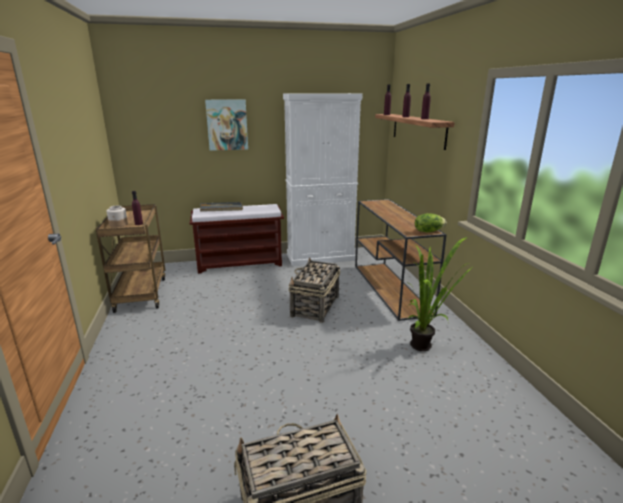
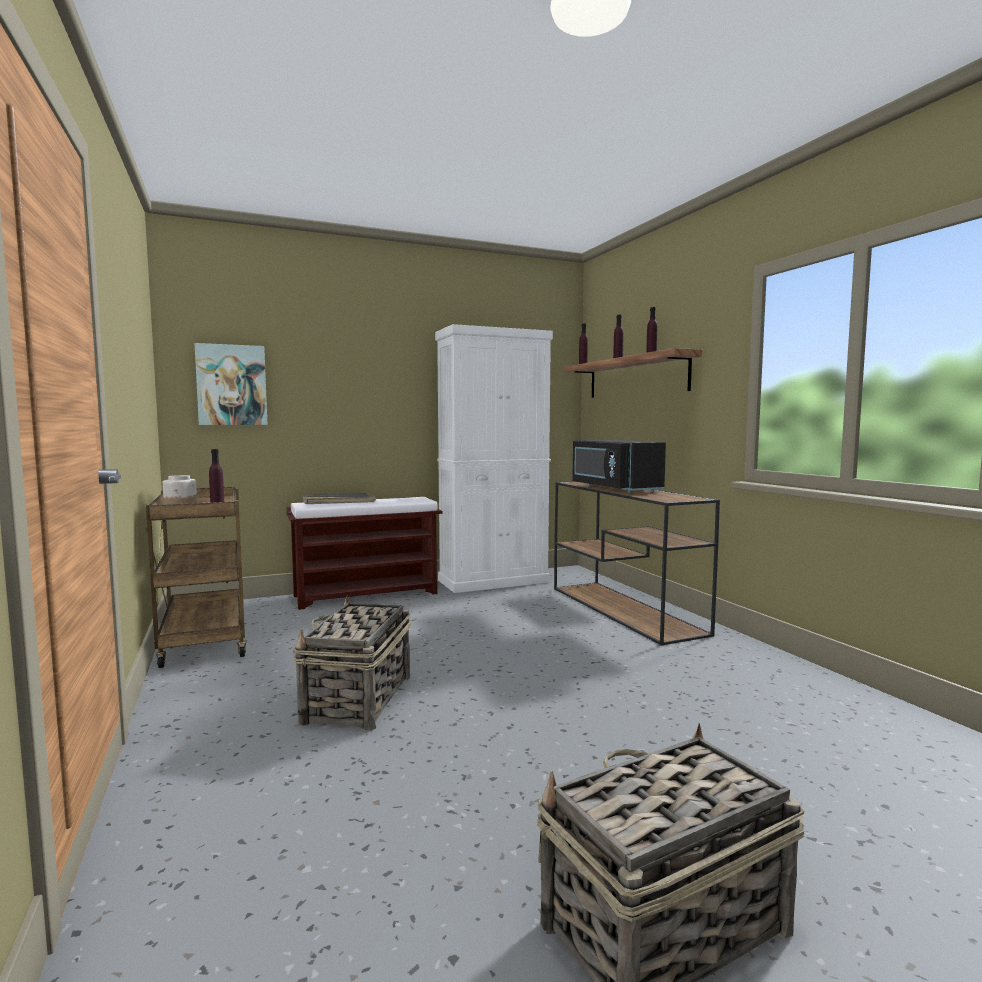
camera: 10 degrees left, 15 degrees down
(227, 125) = (351, 373): picture -> picture (232, 385)
(315, 306) = (519, 637): basket -> basket (357, 700)
(388, 213) = (613, 488): none -> black microwave
(426, 346) = (725, 672): potted plant -> none
(428, 231) = (691, 498): lettuce -> none

